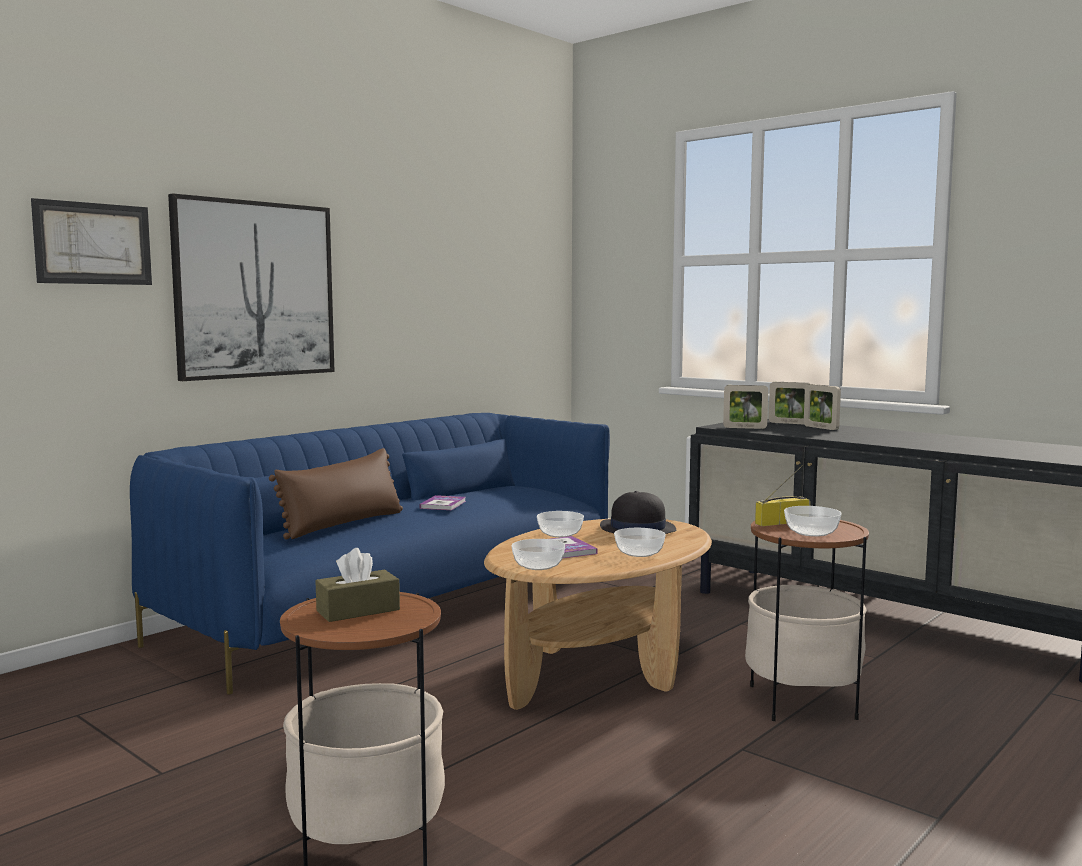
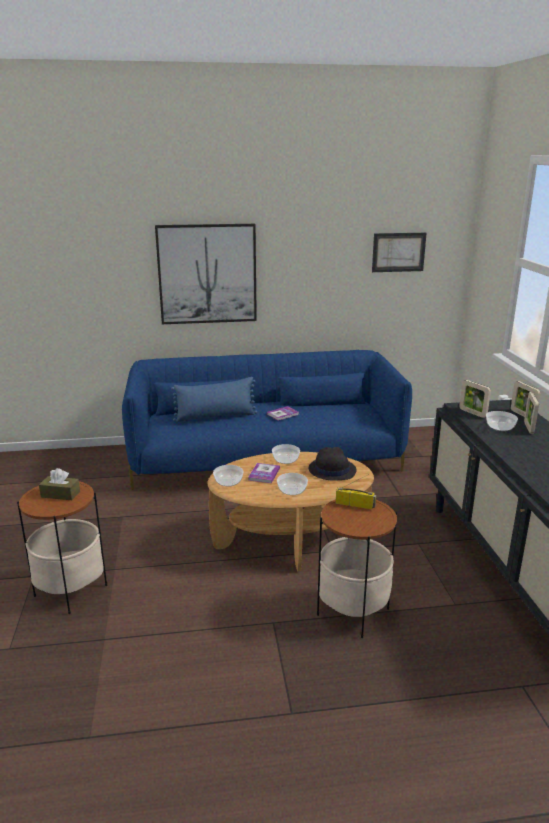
camera: 40 degrees right, 15 degrees up
(93, 243) = (115, 254): picture -> picture (398, 252)
(343, 524) = (215, 416): brown pillow -> blue pillow
(811, 532) = (349, 520): bowl -> bowl (500, 427)

